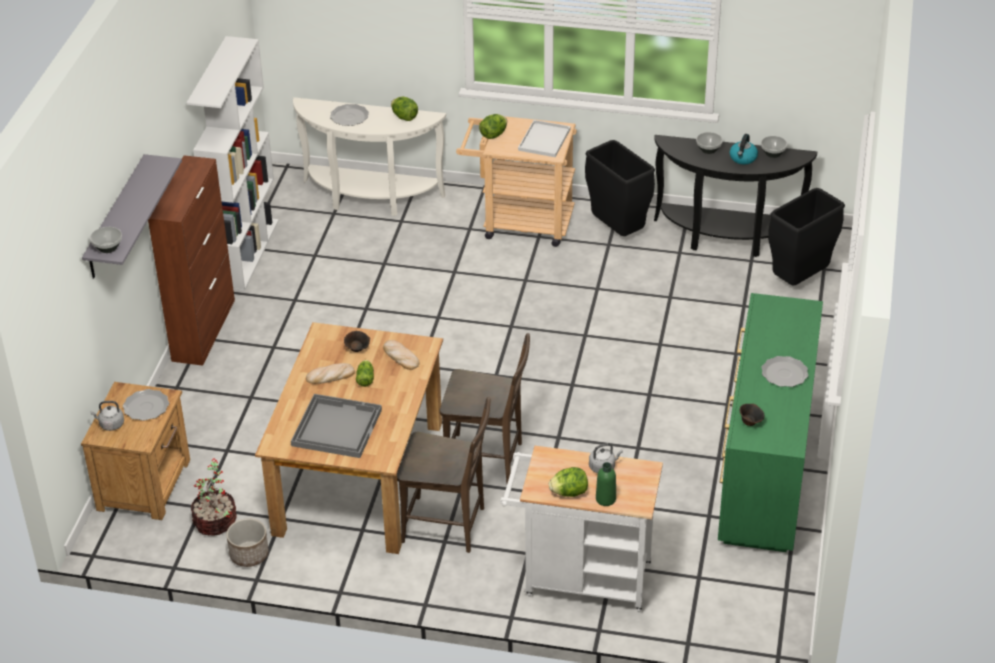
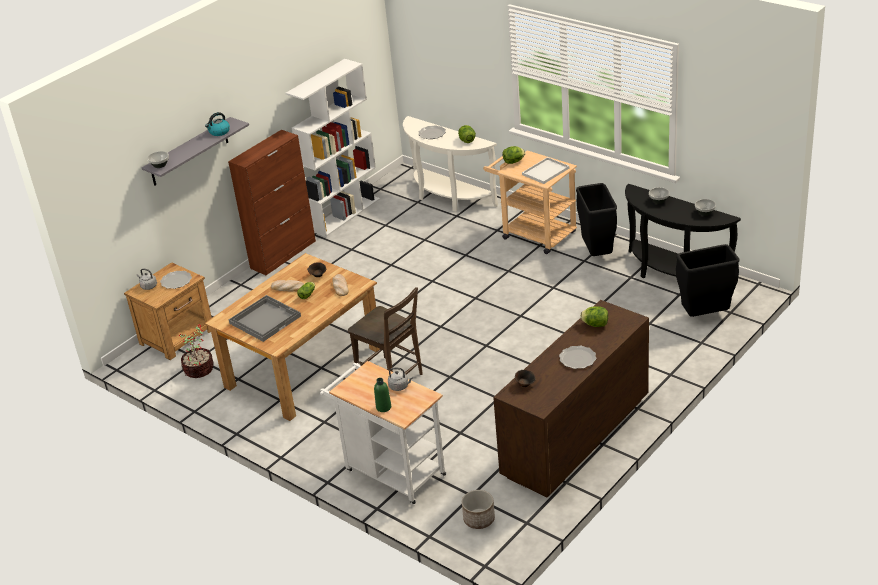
camera: 30 degrees right, 5 degrees down
(249, 555) = (202, 395): planter -> planter (479, 519)
(448, 526) = (334, 412): brown chair -> none
(569, 492) = (363, 396): lettuce -> lettuce (595, 324)
(743, 158) = (679, 211): kettle -> kettle (219, 132)
(764, 471) = (575, 438): green dresser -> brown dresser

